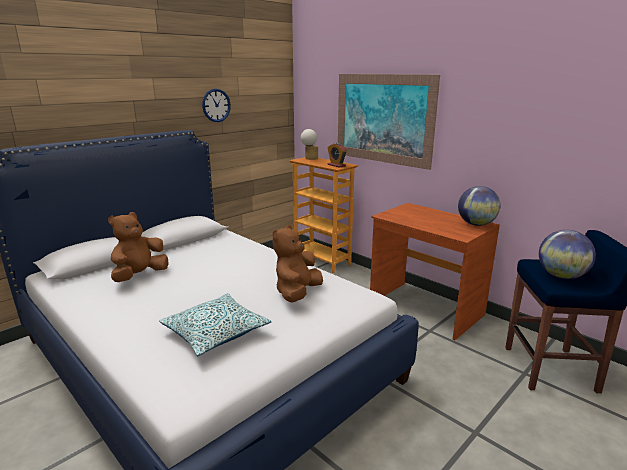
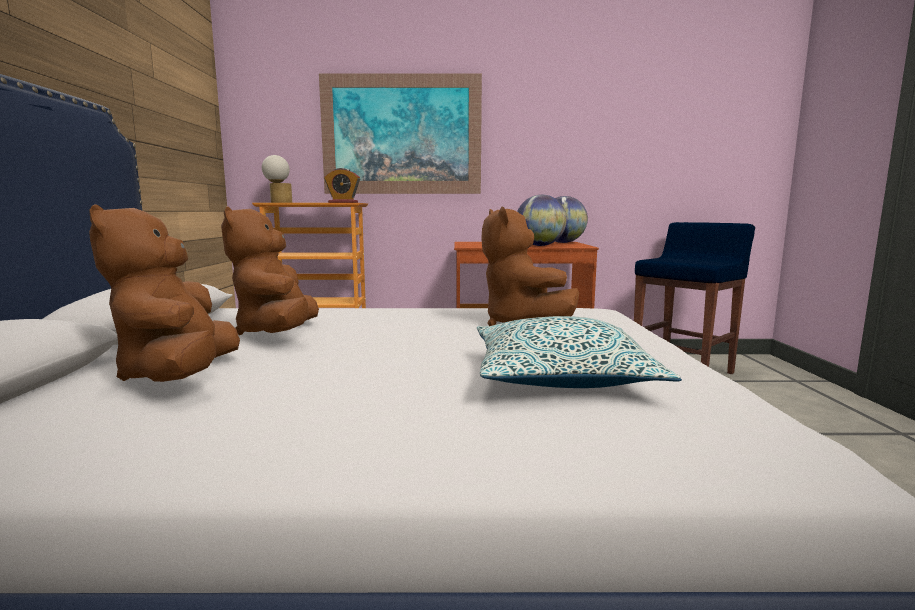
camera: 45 degrees left, 10 degrees down
(205, 260) = (278, 333): none -> brown plush toy
(216, 105) = (125, 80): wall clock -> none
(561, 276) = (692, 260): globe -> globe (540, 245)

